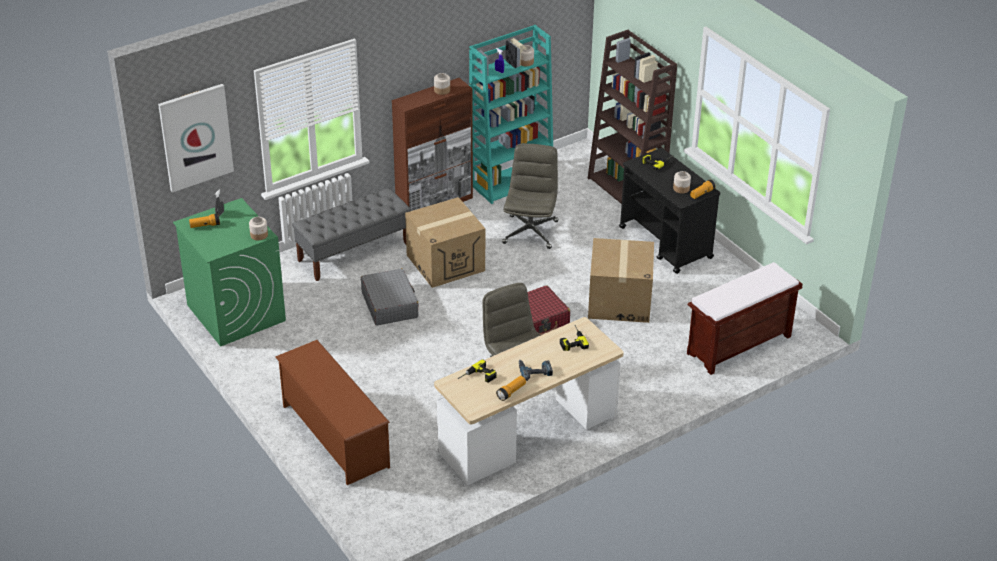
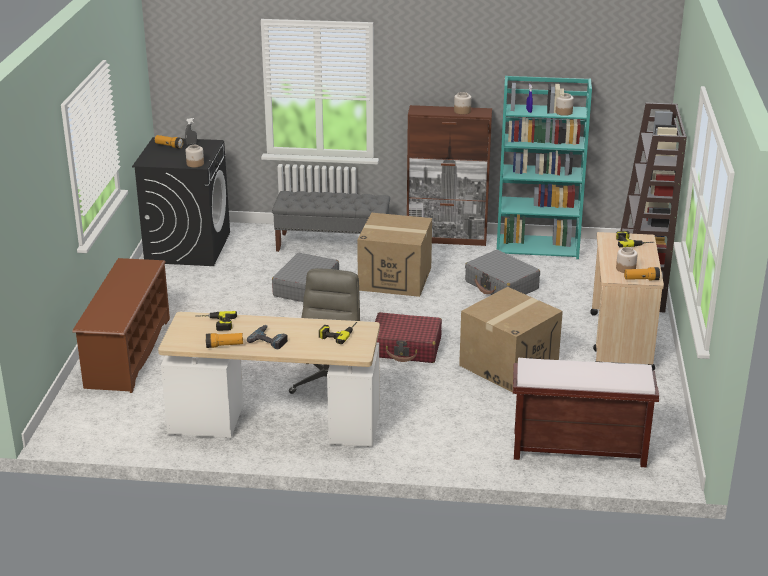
camera: 40 degrees right, 10 degrees down
(195, 137) = (197, 67): picture -> none
(235, 312) = (187, 247): green washing machine -> black washing machine
(530, 231) = (501, 285): grey office chair -> grey suitcase
(666, 243) = (621, 341): black cart -> beige cart

